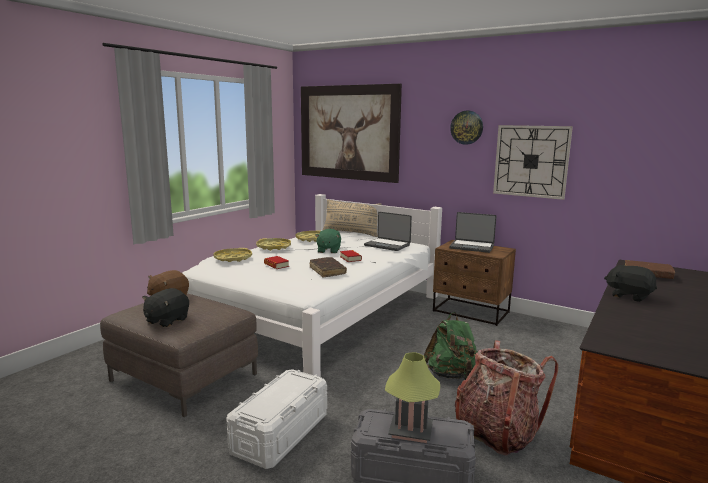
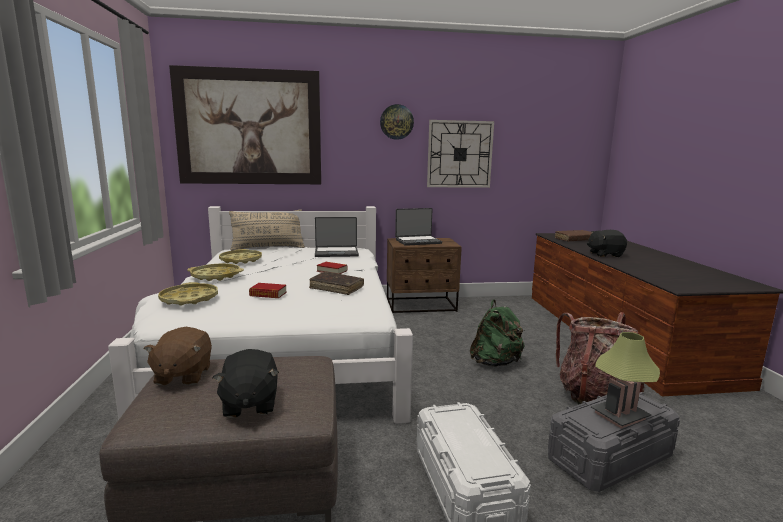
camera: 40 degrees left, 0 degrees up
(328, 251) = (288, 268): green plush toy -> none

